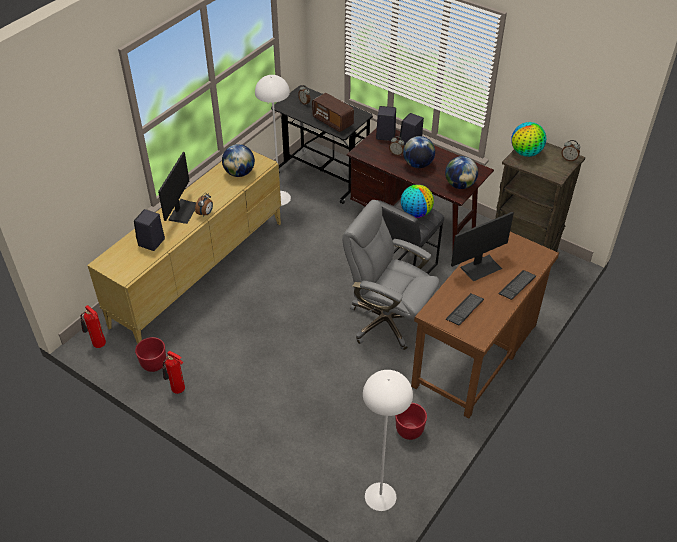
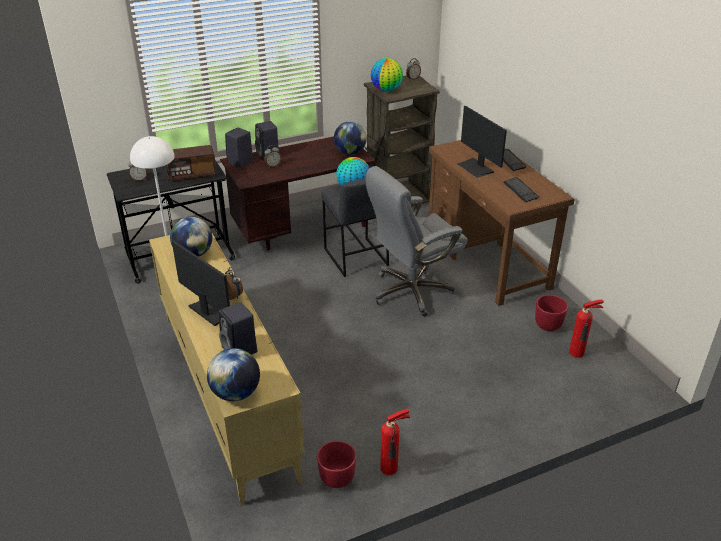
camera: 60 degrees left, 10 degrees down
(98, 344) = (260, 524): fire extinguisher -> fire extinguisher (578, 353)
(380, 496) = (611, 369): white floor lamp -> none
(418, 164) = (300, 161): globe -> globe (236, 393)
(480, 267) = (476, 168): monitor -> monitor turned 150 degrees clockwise

